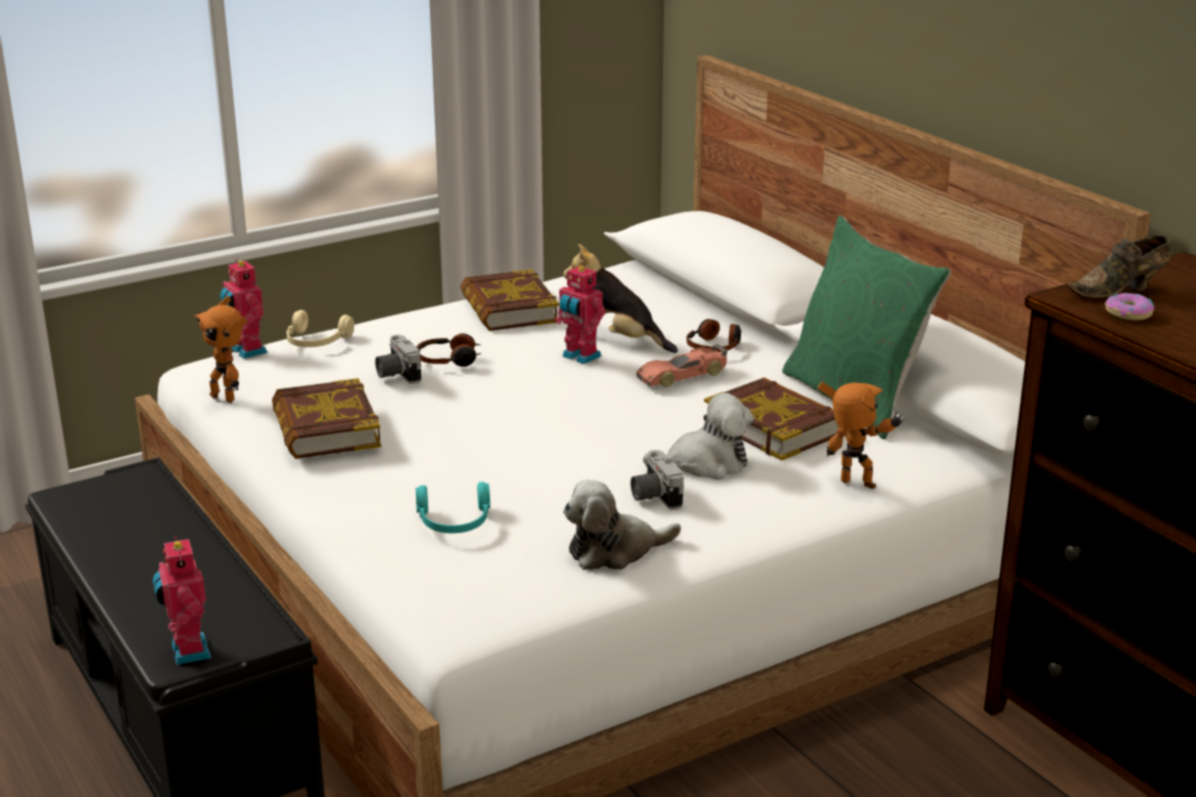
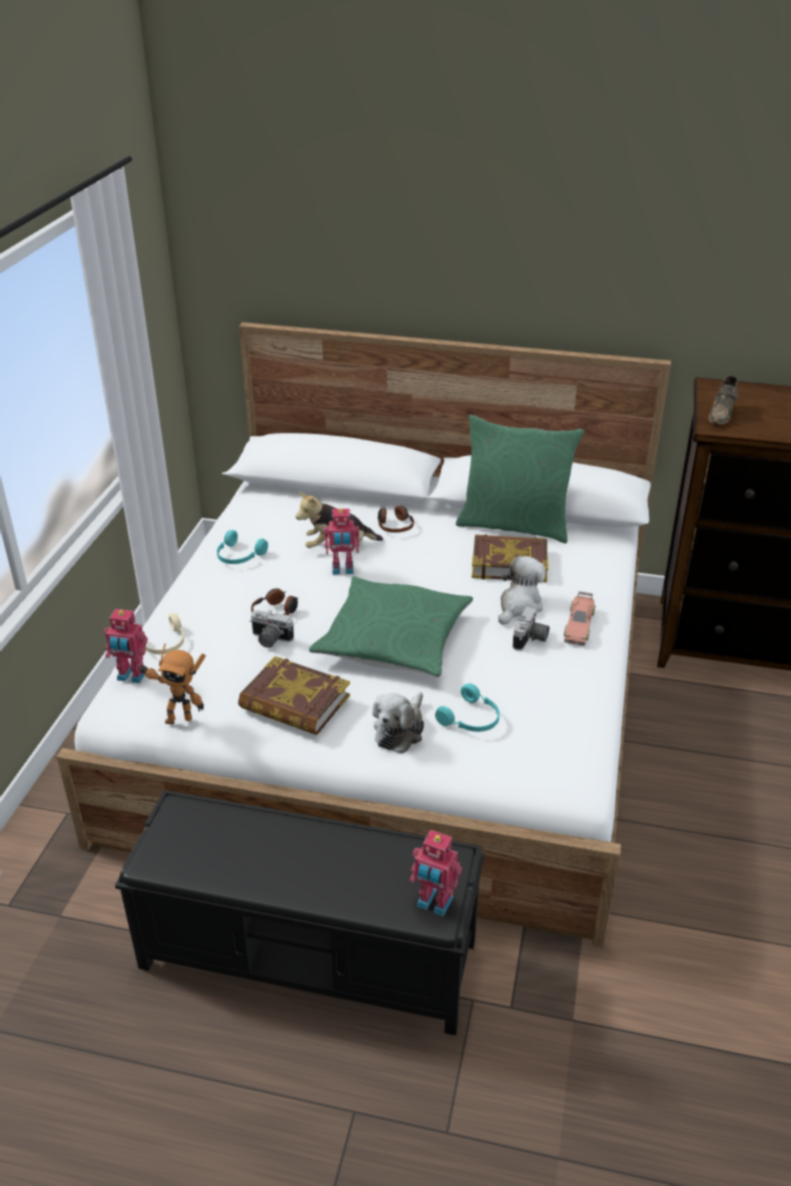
camera: 45 degrees left, 10 degrees up
(508, 309) = (238, 556): book -> turquoise headphones
(516, 431) = (393, 639): none -> green pillow
(615, 551) = (570, 685): plush toy -> plush toy (400, 730)
(653, 496) = (530, 640): camera -> camera turned 90 degrees counterclockwise
(683, 376) = (413, 554): toy car -> toy car (579, 625)
(856, 487) = (600, 579): toy robot -> none
(1128, 313) = (750, 427): donut -> none

